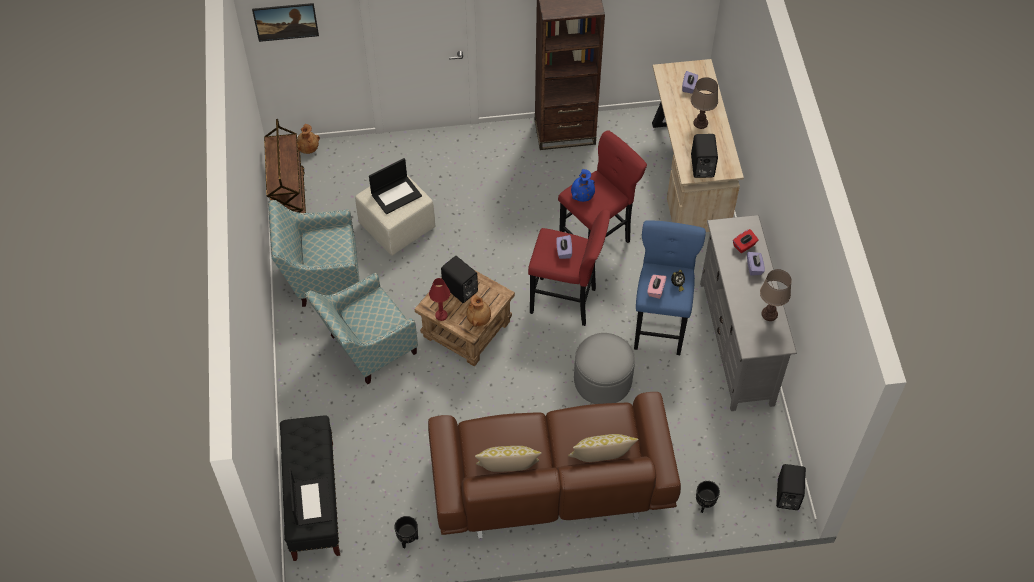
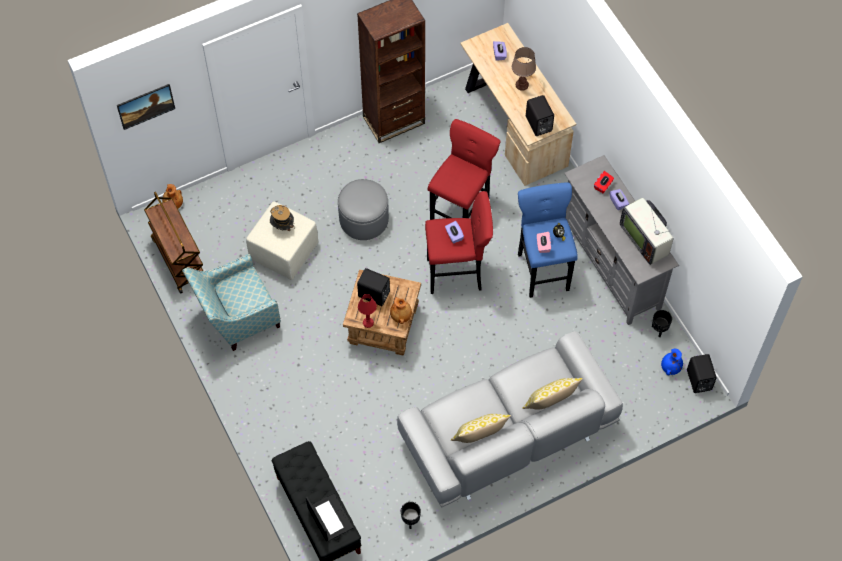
camera: 20 degrees left, 5 degrees up
(366, 349) = (305, 370): armchair -> none
(396, 194) = (282, 226): laptop -> hat
(550, 482) = (506, 433): brown sofa -> grey sofa
(582, 195) = (449, 181): blue vase -> blue vase (670, 367)
(602, 380) = (514, 333): grey ottoman -> grey ottoman (364, 219)
(704, 504) = (637, 410): black planter -> black planter (659, 330)
(769, 314) = (645, 239): brown table lamp -> television

